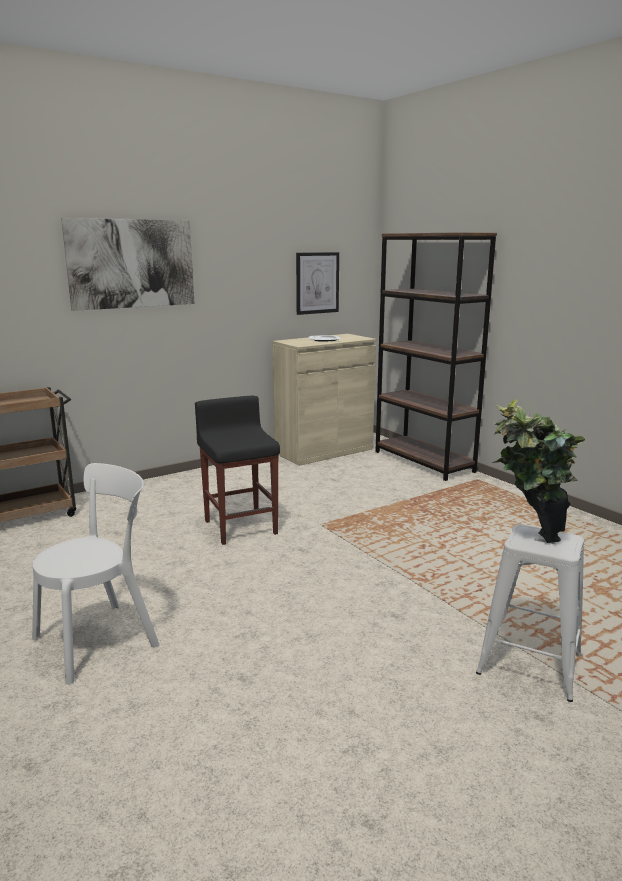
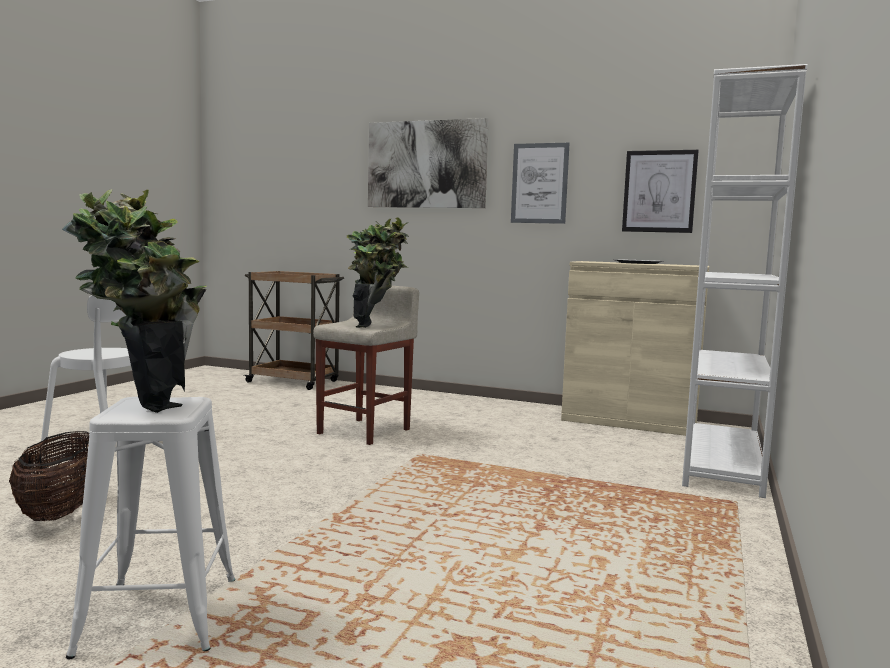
camera: 55 degrees right, 10 degrees down
(236, 279) = (539, 183): none -> picture
(240, 526) = (365, 431): black stool -> beige stool
(252, 436) = (376, 326): none -> potted plant
(310, 686) = (61, 511): none -> basket
(424, 461) = (722, 465): brown bookcase -> white bookcase

